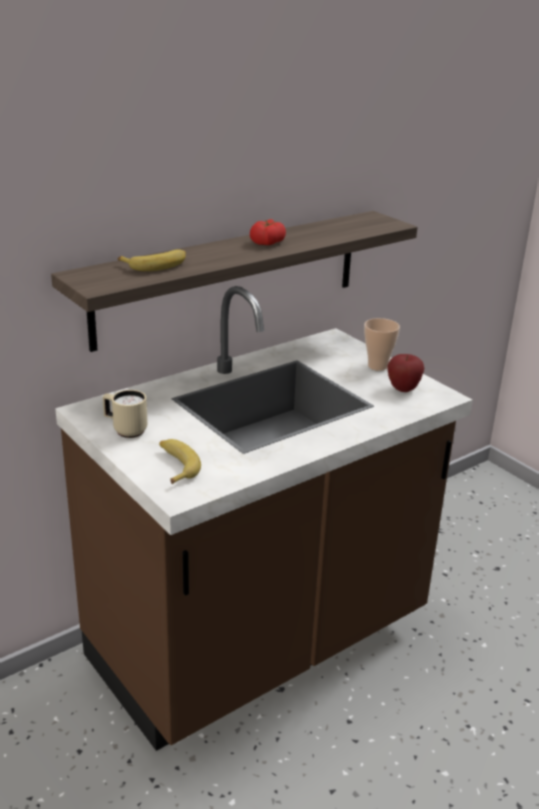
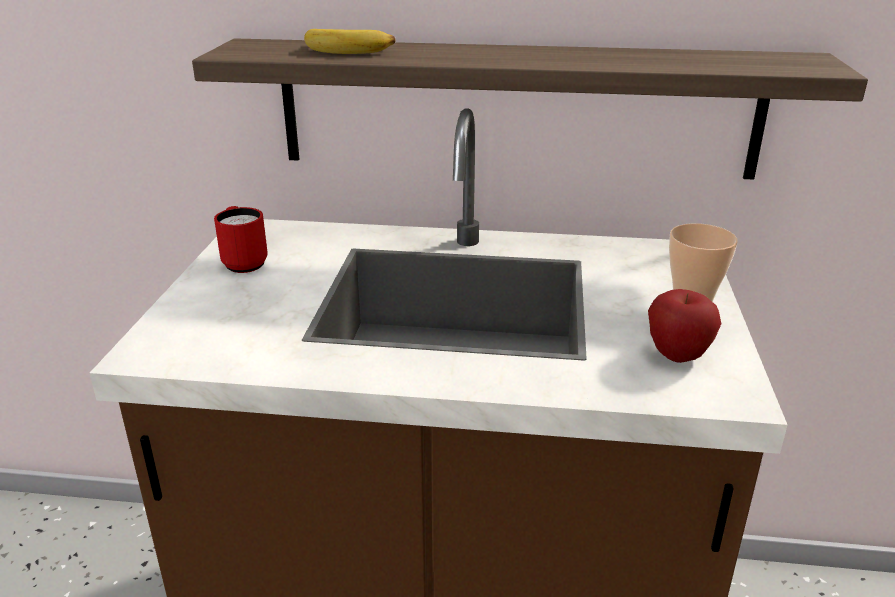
camera: 45 degrees right, 0 degrees up
(125, 430) = (243, 262): beige mug -> red mug
(176, 466) = (209, 320): banana -> none
(267, 242) = (550, 55): tomato -> none

